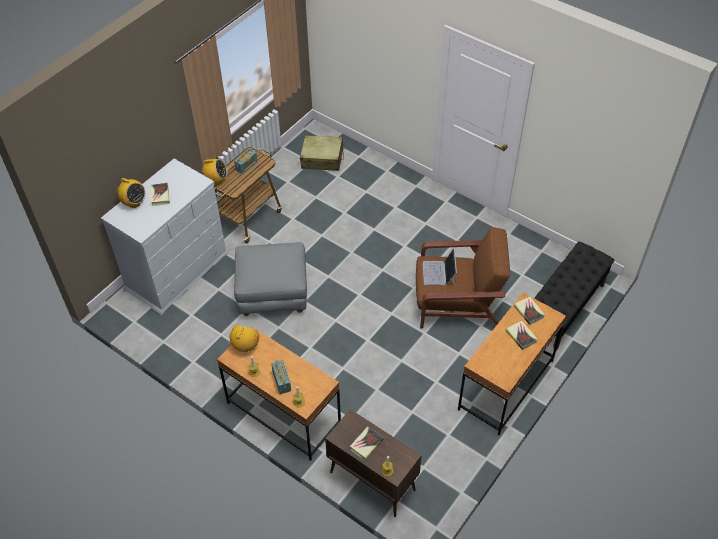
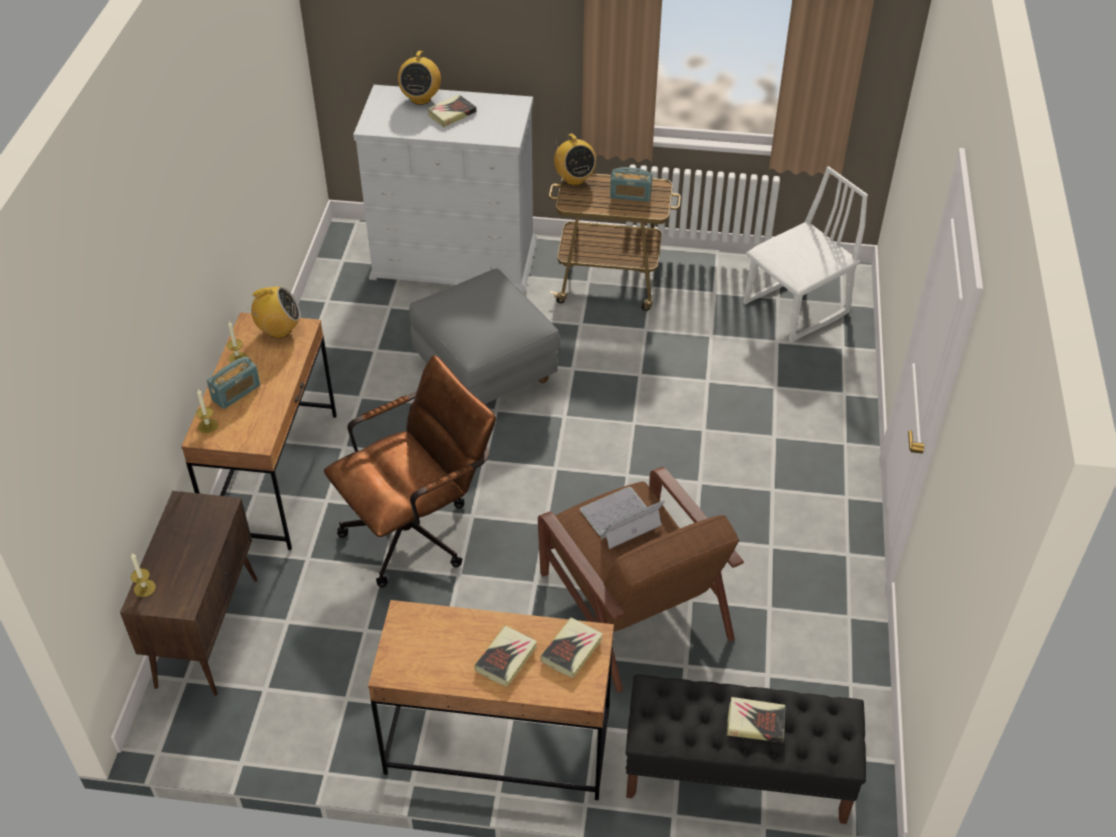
camera: 60 degrees right, 5 degrees down
(322, 159) = (796, 309): beige suitcase -> white chair
(363, 365) = (418, 530): none -> brown office chair
(366, 444) = (182, 543): book -> book (755, 722)

